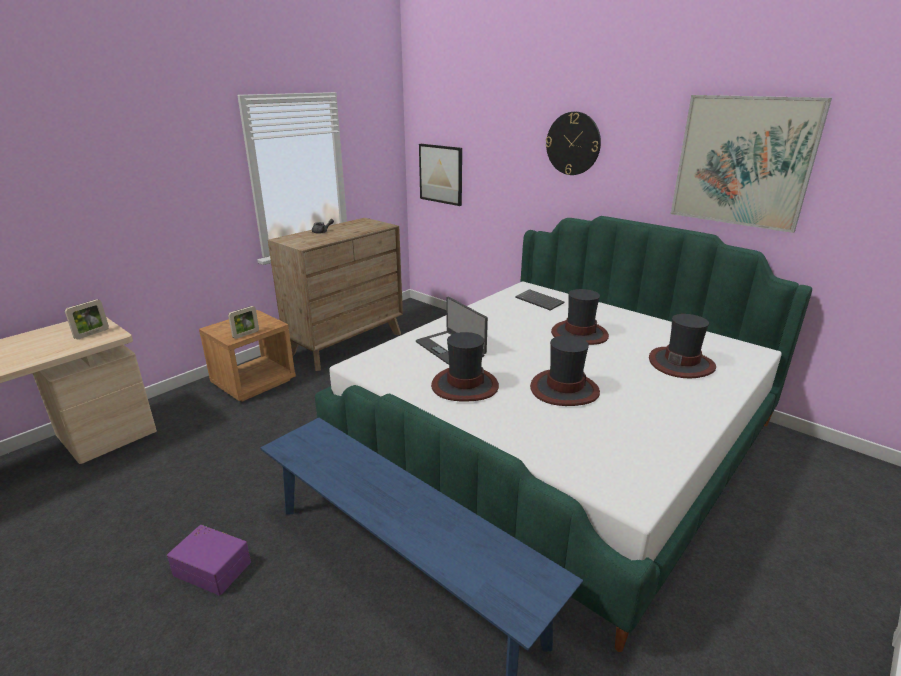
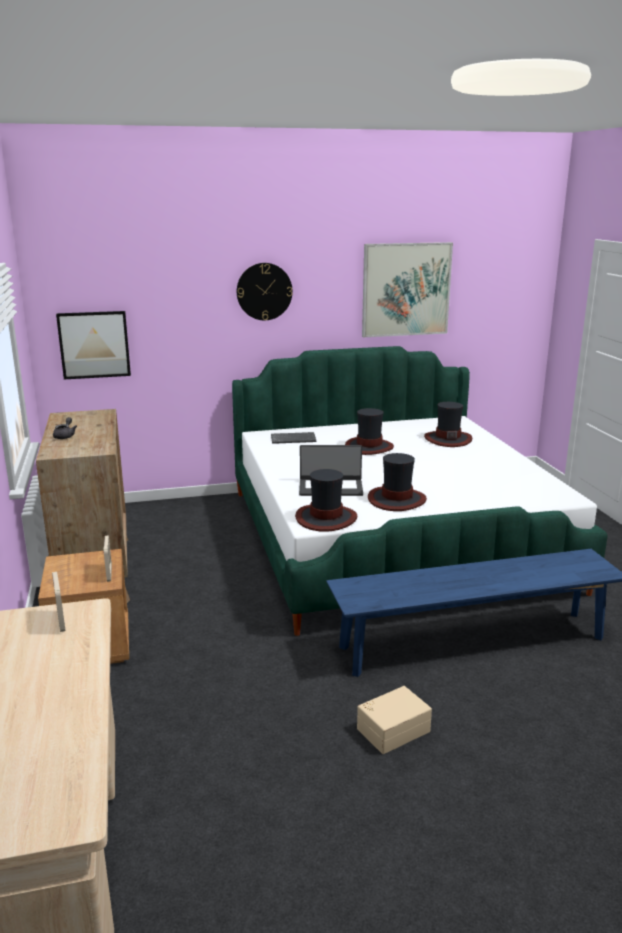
camera: 55 degrees left, 5 degrees down
(213, 567) = (392, 729): purple storage box -> beige storage box
(564, 389) = (440, 476): hat -> hat (326, 518)

